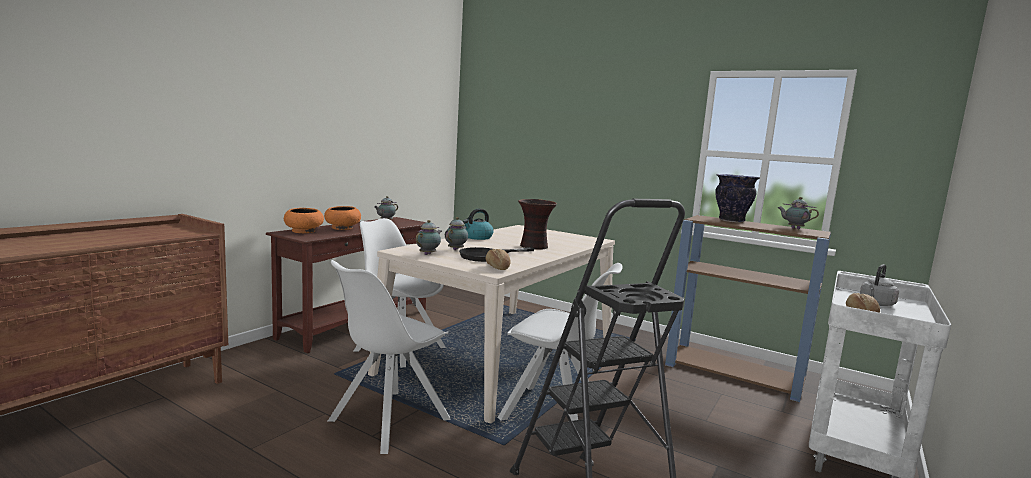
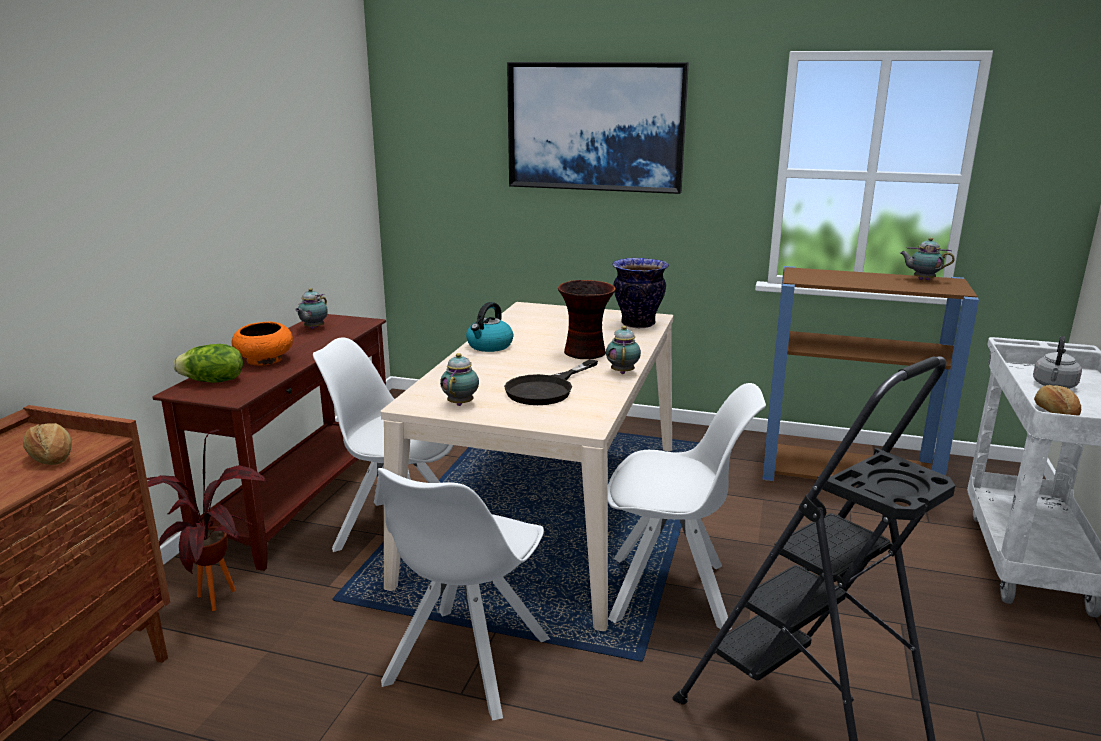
camera: 15 degrees left, 10 degrees up
(269, 363) = (217, 605): none -> potted plant
(304, 231) = (213, 381): orange bowl -> lettuce
(456, 249) = (488, 382): teapot -> teapot (623, 372)
(497, 267) = (581, 414): bread -> bread (51, 457)
(584, 119) = (595, 127): none -> picture
(731, 220) = (837, 275): vase -> vase (637, 324)

